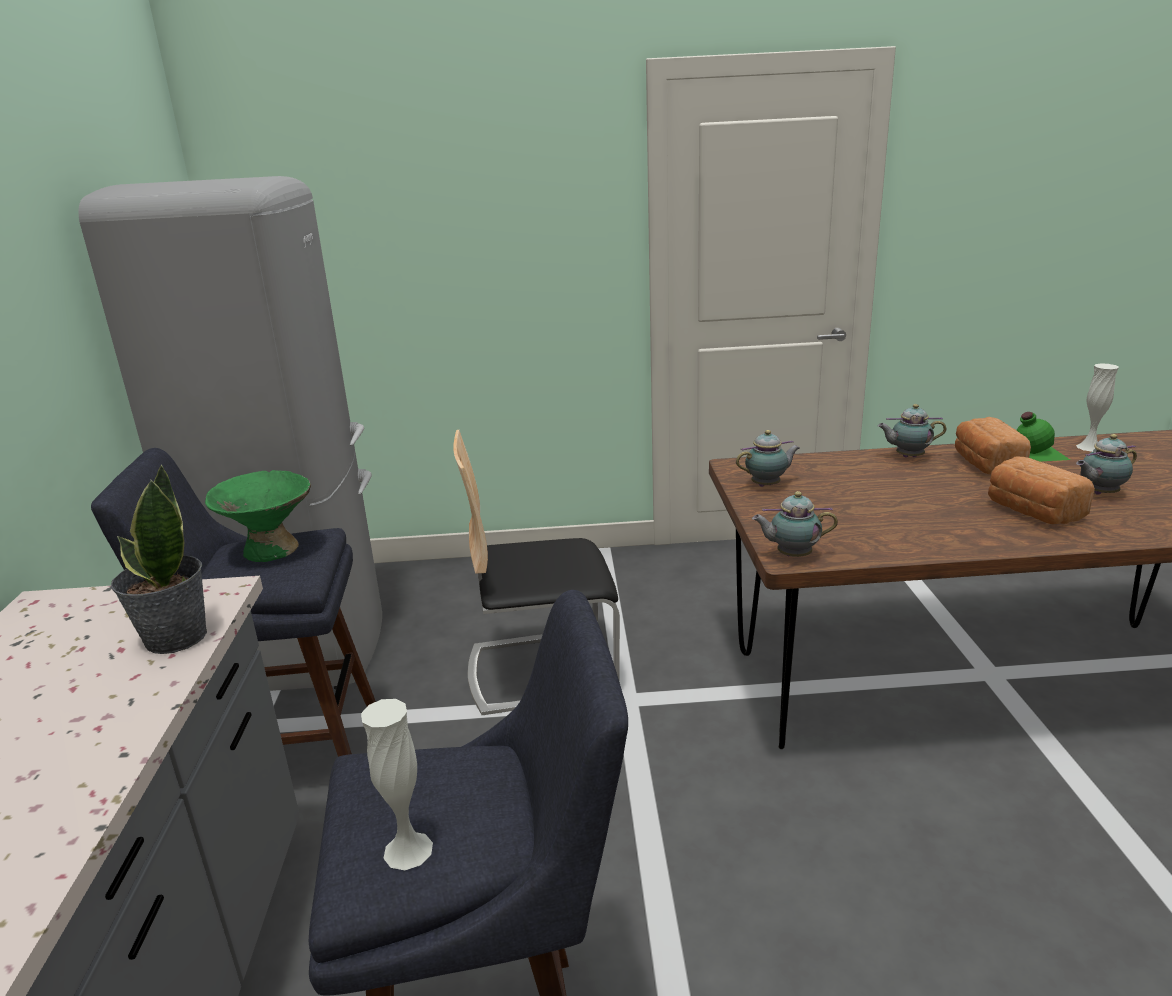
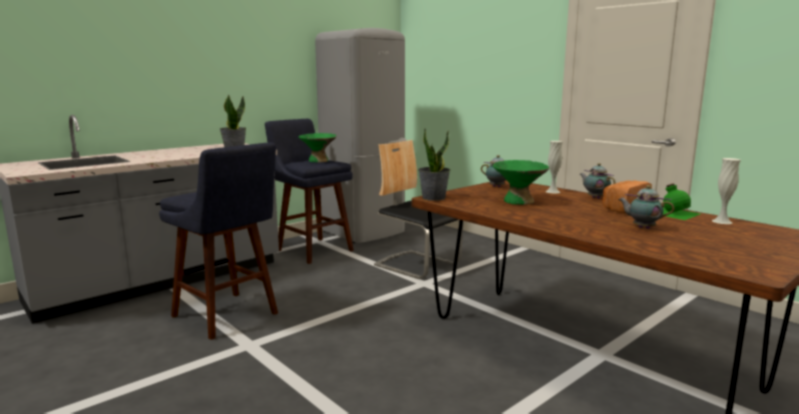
camera: 50 degrees right, 10 degrees down
(408, 850) = (194, 195): white vase -> white vase (552, 191)
(791, 555) = (433, 198): teapot -> potted plant
(883, 505) = (518, 201): none -> green bowl
(1031, 512) = (576, 220): bread -> none

